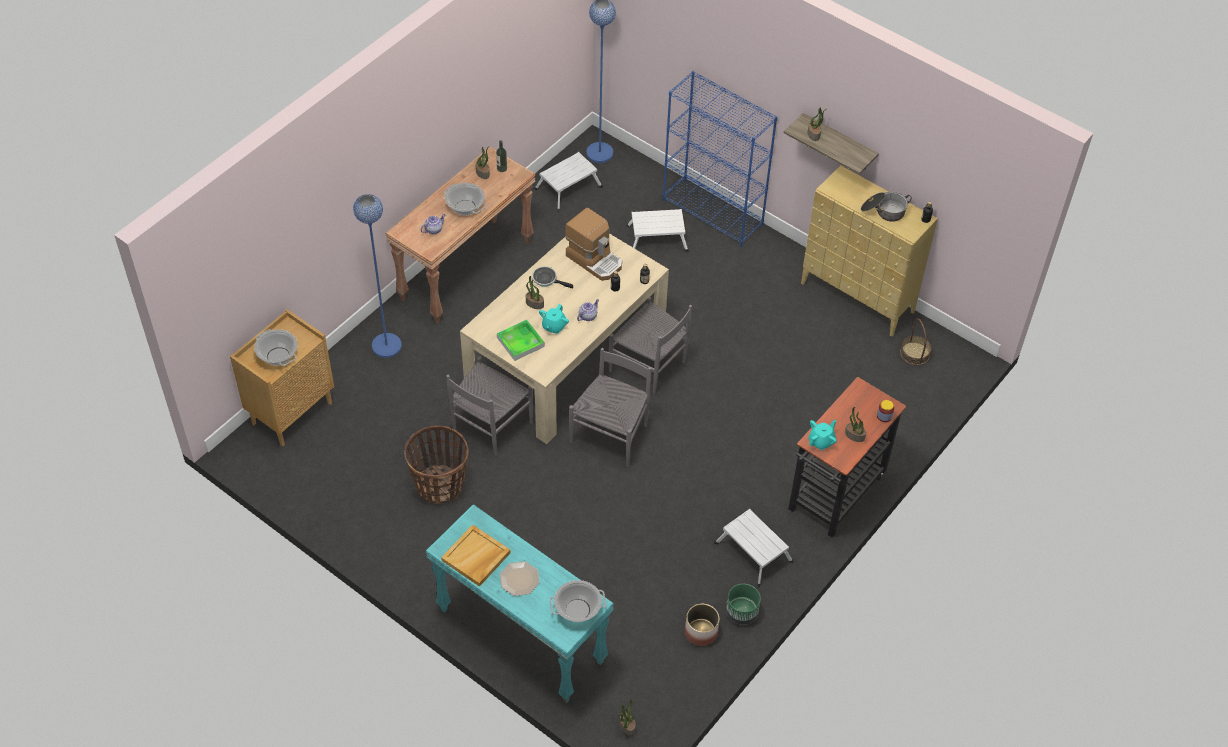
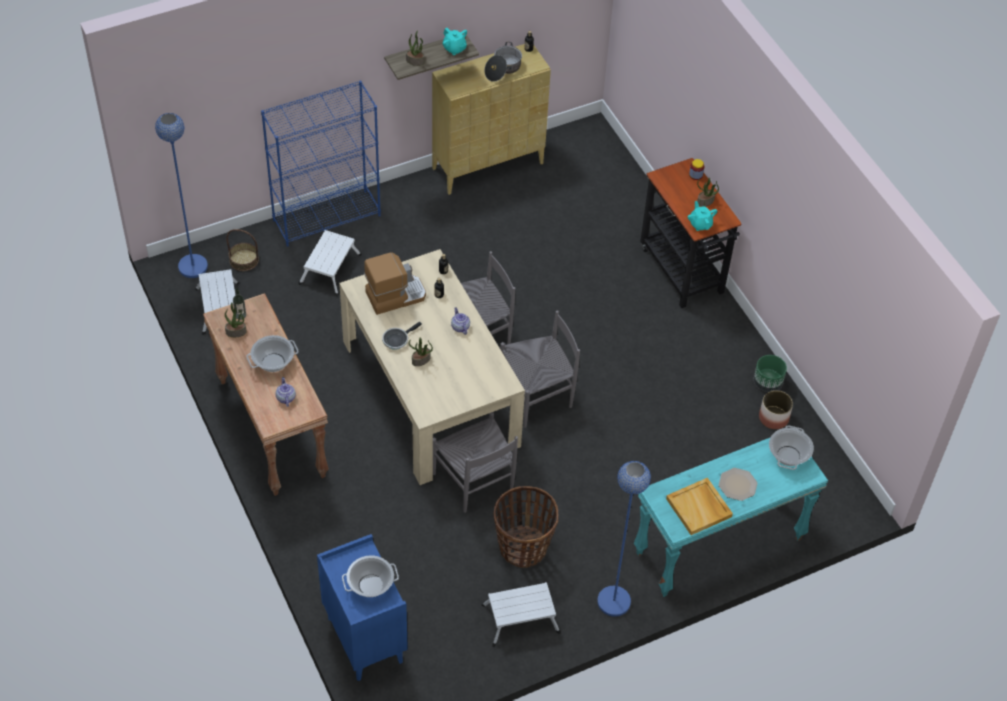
camera: 65 degrees left, 0 degrees up
(292, 413) = (364, 639): brown cabinet -> blue cabinet
(387, 346) = (328, 529): blue floor lamp -> blue floor lamp (614, 601)
(520, 342) = (461, 388): tray -> none
(553, 326) = (457, 356): turquoise teapot -> turquoise teapot (454, 49)
(611, 434) = (537, 395): grey chair -> grey chair turned 105 degrees clockwise
(626, 726) = (840, 505): potted plant -> none
(753, 552) = (712, 349): white step ladder -> white step ladder (520, 618)
(915, 353) = (569, 158): basket -> basket (244, 260)

